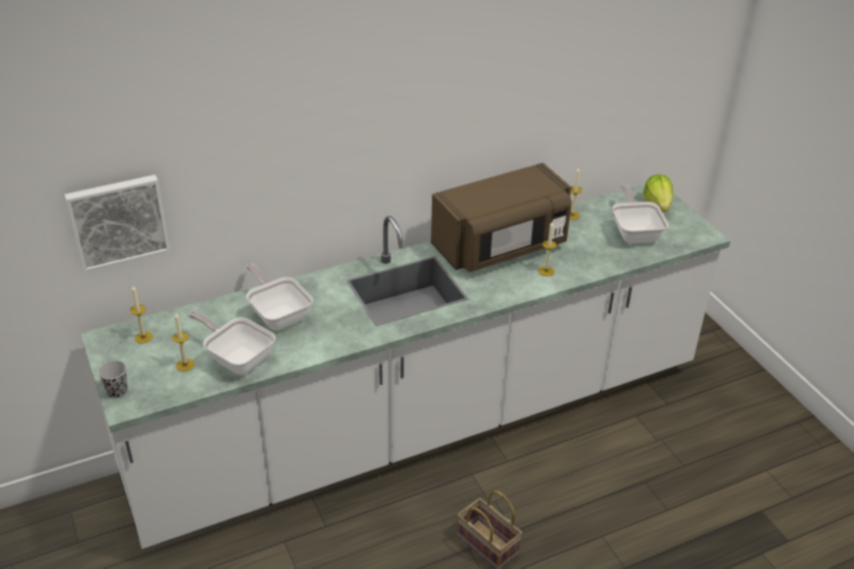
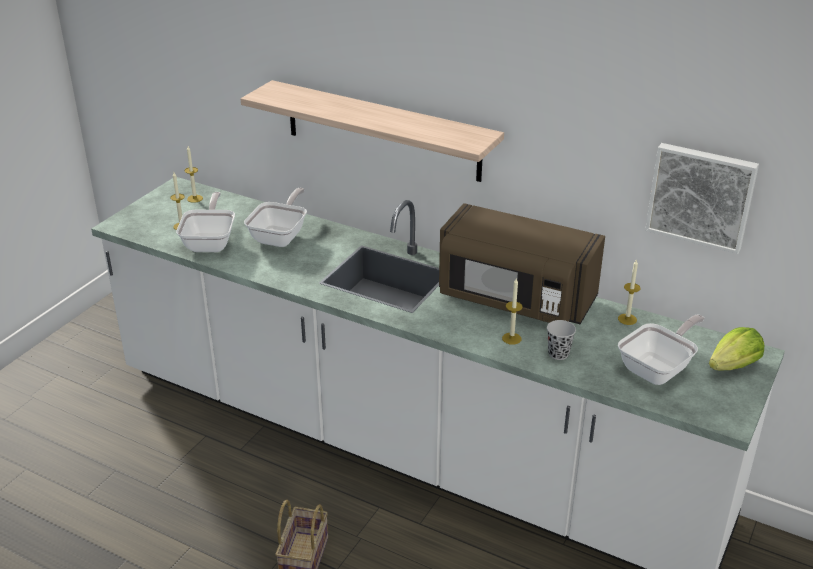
camera: 55 degrees right, 5 degrees down
(117, 391) = (128, 215): black cup -> black cup (558, 354)
(118, 221) = (208, 92): picture -> picture (701, 196)
(334, 168) = (382, 131): none -> shelf

